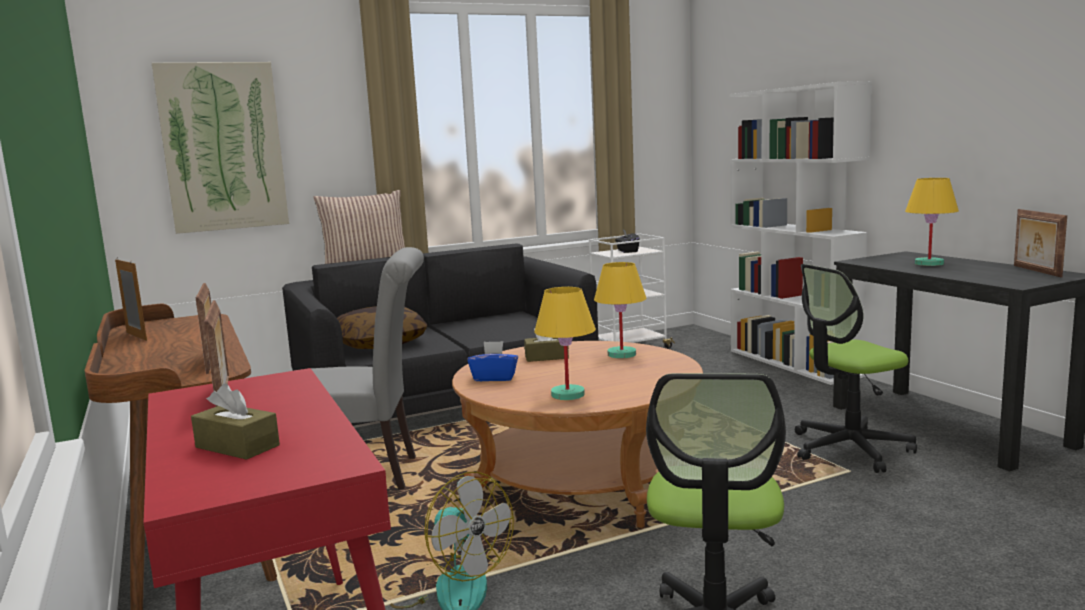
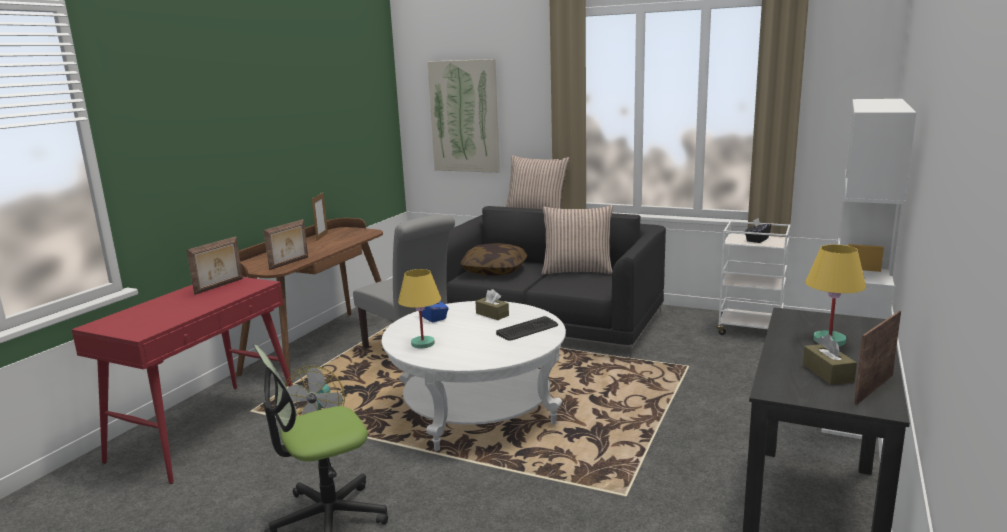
camera: 50 degrees right, 5 degrees up
(237, 446) = (155, 311): brown tissue box -> brown tissue box (827, 373)
(472, 321) = (577, 271): none -> pillow
(581, 482) = (478, 409): brown coffee table -> white coffee table
(621, 354) = (528, 329): yellow table lamp -> keyboard
(849, 449) = (674, 483): office chair -> none

